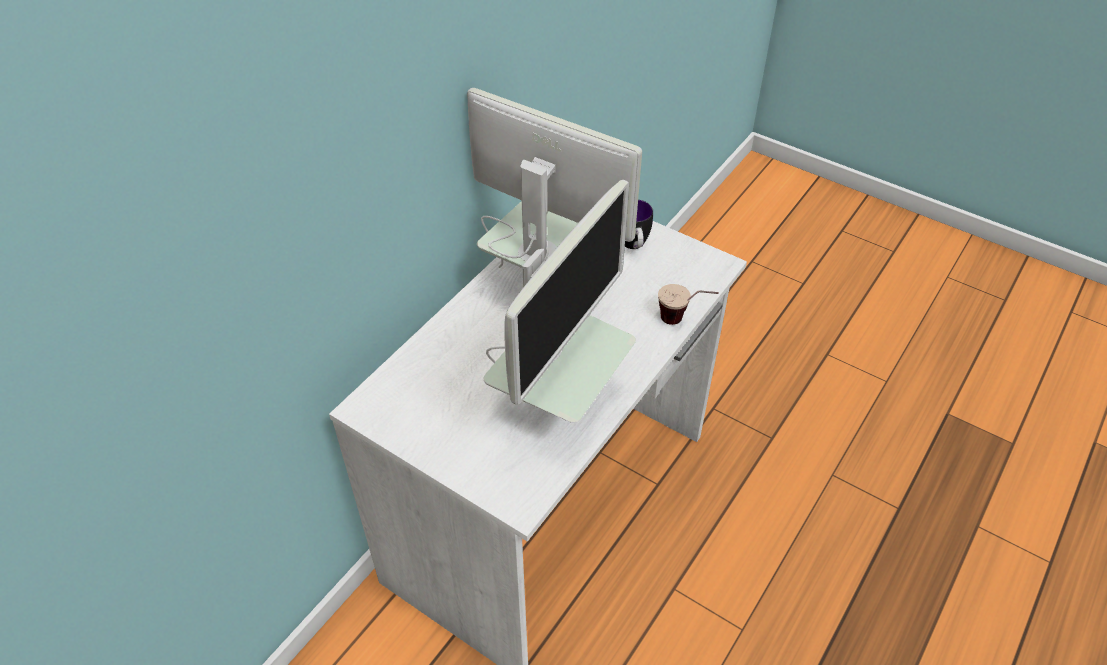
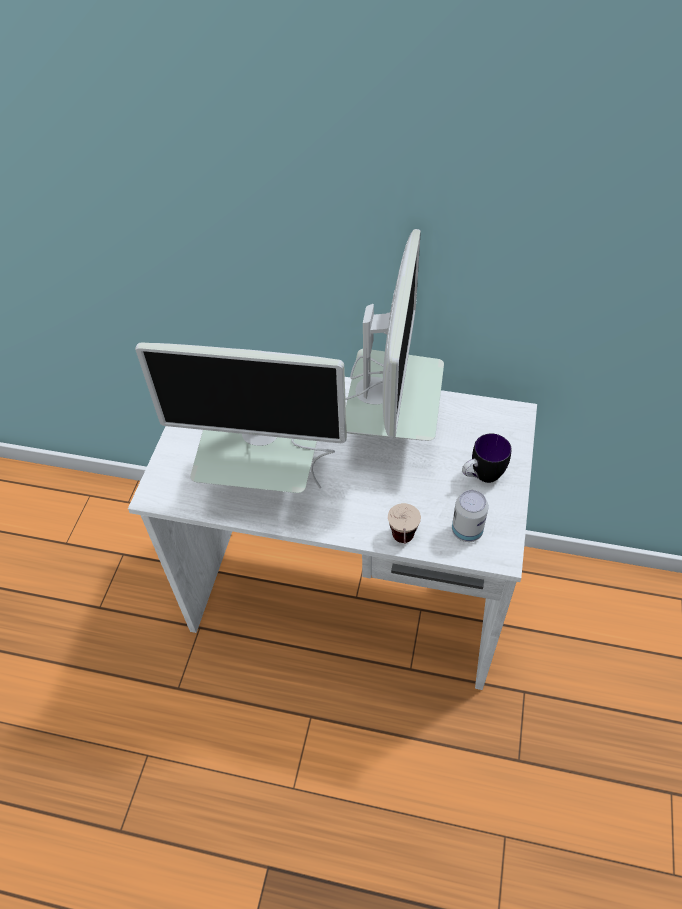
camera: 70 degrees right, 5 degrees up
(687, 275) = (467, 531): none -> can

